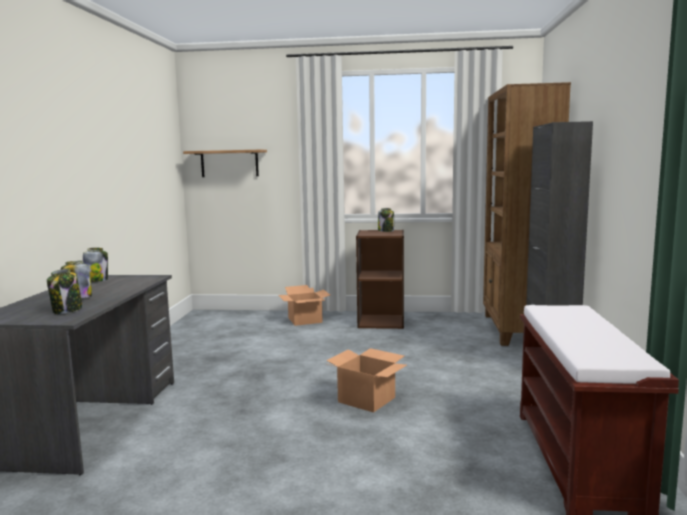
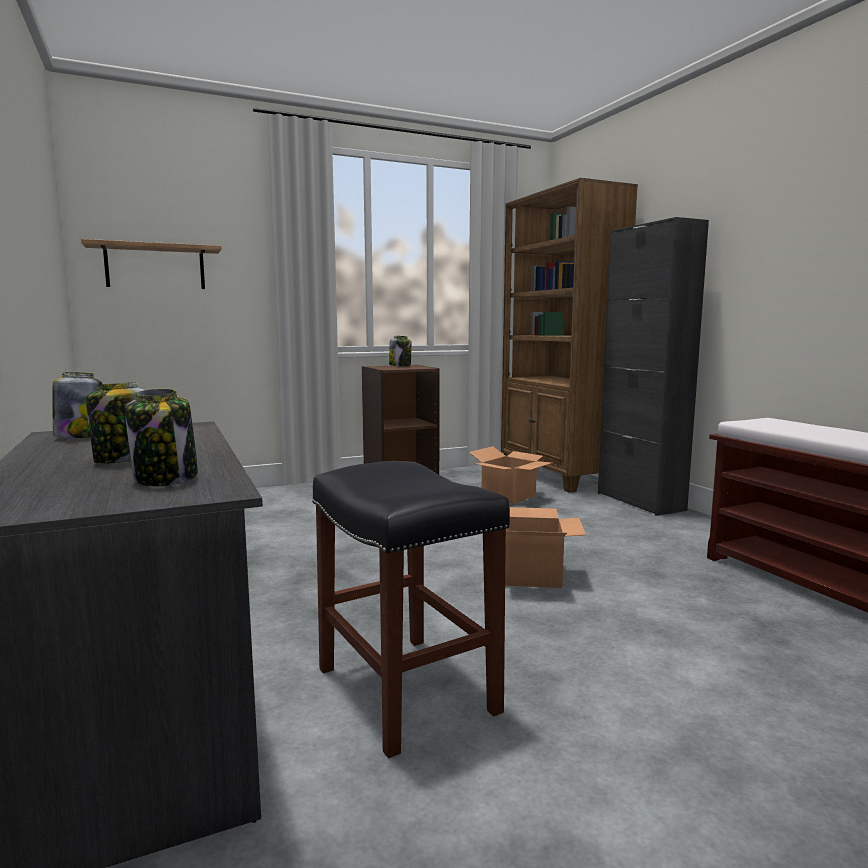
camera: 30 degrees left, 0 degrees up
(204, 444) = (408, 691): none -> black stool
(305, 320) = (298, 496): cardboard box -> cardboard box (508, 496)

